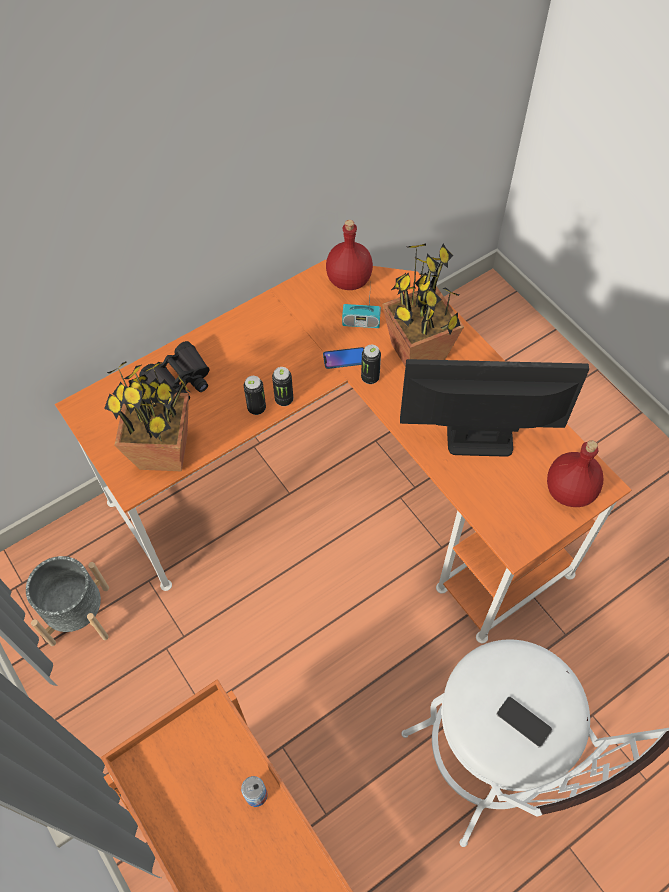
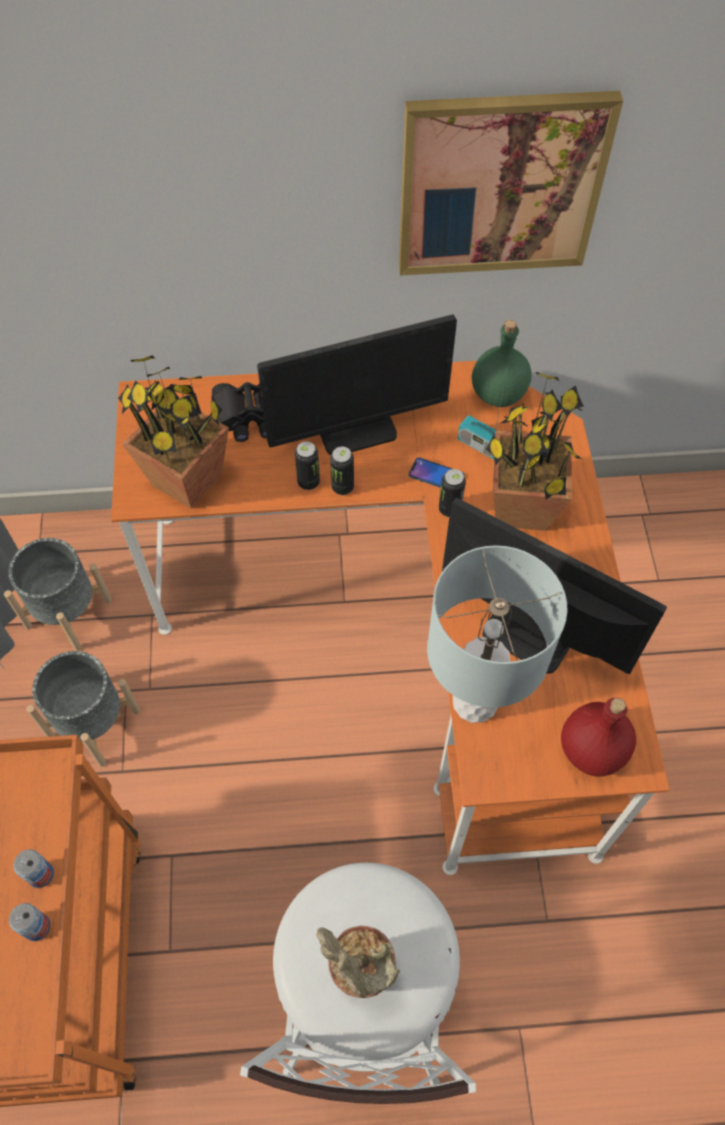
camera: 30 degrees right, 0 degrees up
(157, 686) = (93, 723): none -> grey planter
(266, 353) = (357, 430): none -> monitor
(280, 832) = (37, 927): none -> can
(308, 122) = (500, 185): none -> picture
(348, 280) = (497, 393): red bottle -> green bottle
(476, 500) = (475, 702): none -> grey table lamp
(523, 722) = (360, 973): phone -> potted plant

